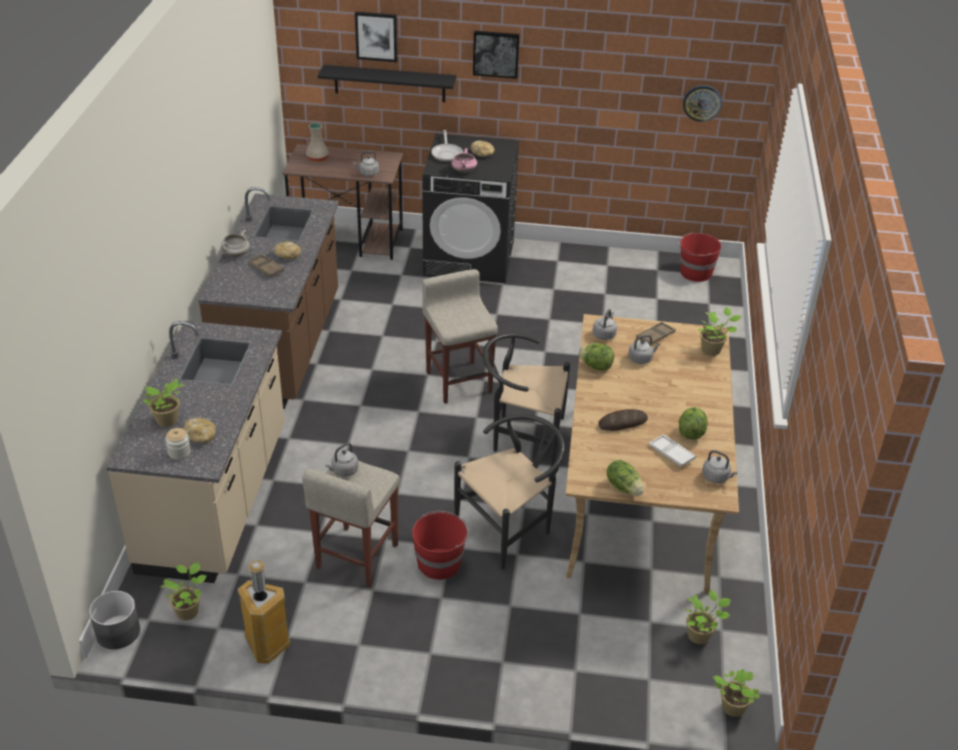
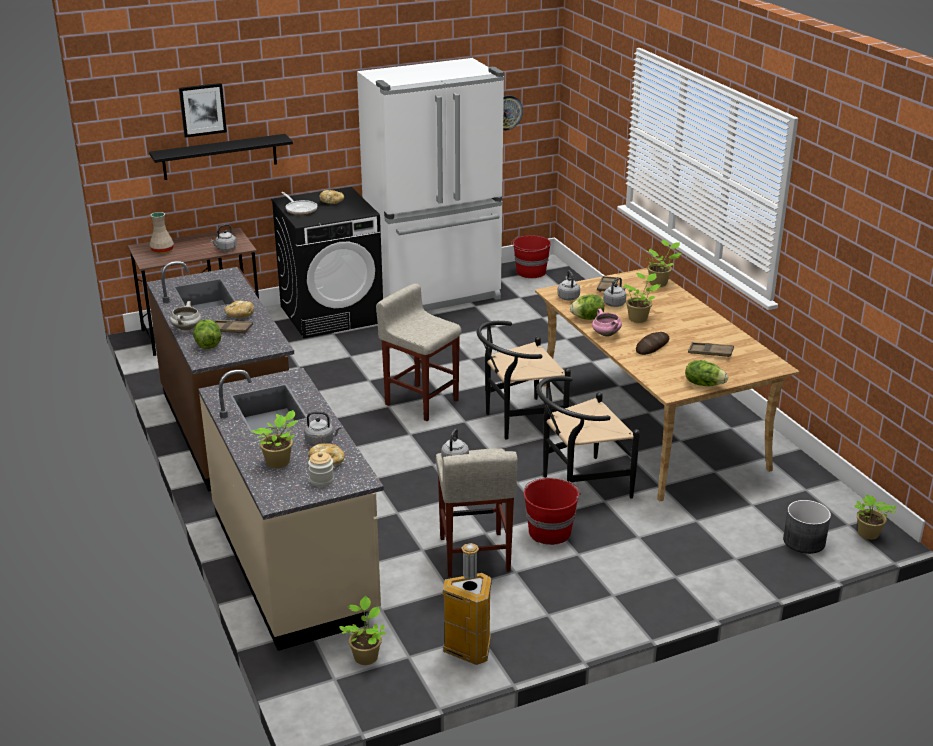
camera: 30 degrees left, 10 degrees down
(118, 632) = (315, 701): grey planter -> grey planter (804, 541)
(463, 171) = (330, 217): pink cooking pot -> pink cooking pot (605, 334)
(496, 53) = (321, 103): picture -> none
(510, 527) = (578, 485): black chair -> black chair turned 135 degrees counterclockwise
(579, 269) = (435, 295): none -> white fridge
(671, 453) = (710, 352): white tray -> brown tray
(691, 432) = (708, 336): lettuce -> lettuce (208, 345)
(700, 635) = (796, 499): potted plant -> potted plant (638, 318)
(716, 477) = (759, 356): grey kettle -> grey kettle (321, 442)

